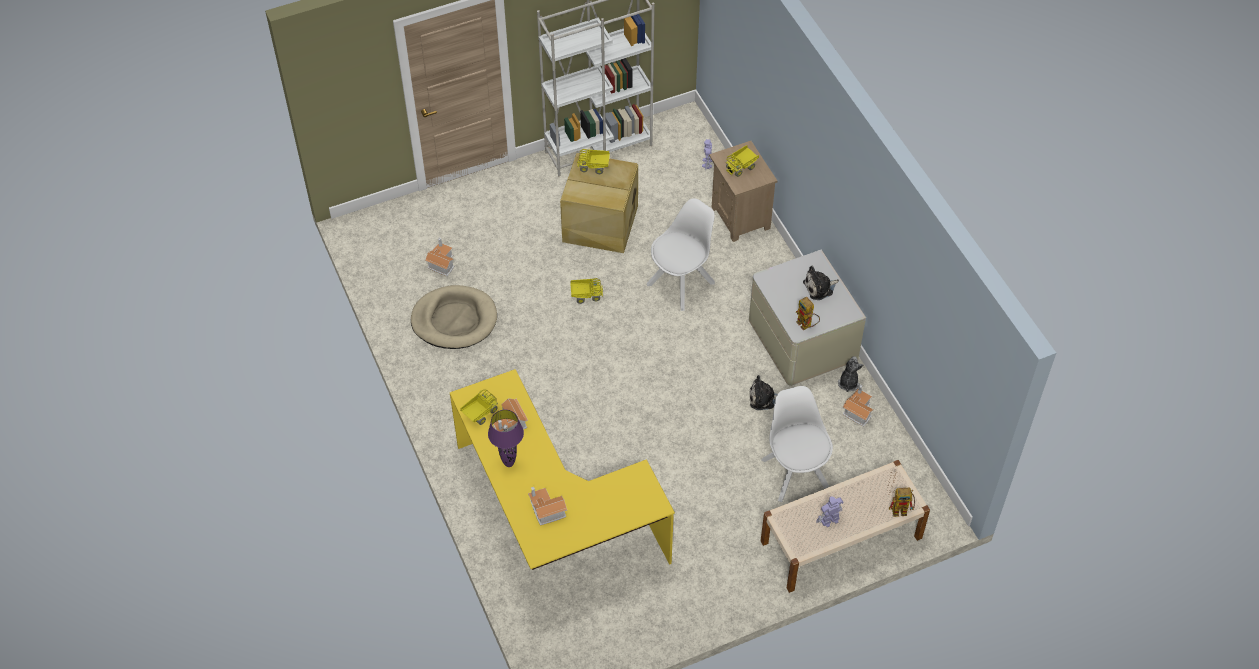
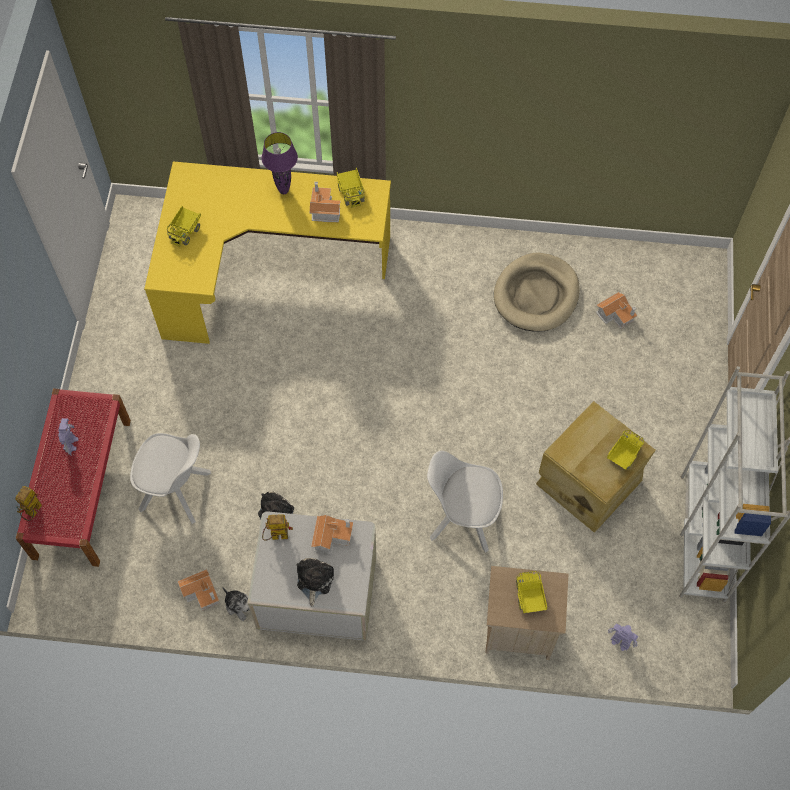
camera: 120 degrees right, 10 degrees up
(545, 510) = (217, 196): toy house -> toy house (332, 536)
(585, 295) = (500, 420): toy truck -> toy truck (185, 231)
(682, 283) = (462, 518): white chair -> white chair turned 120 degrees clockwise
(841, 540) = (81, 488): beige bench -> red bench

